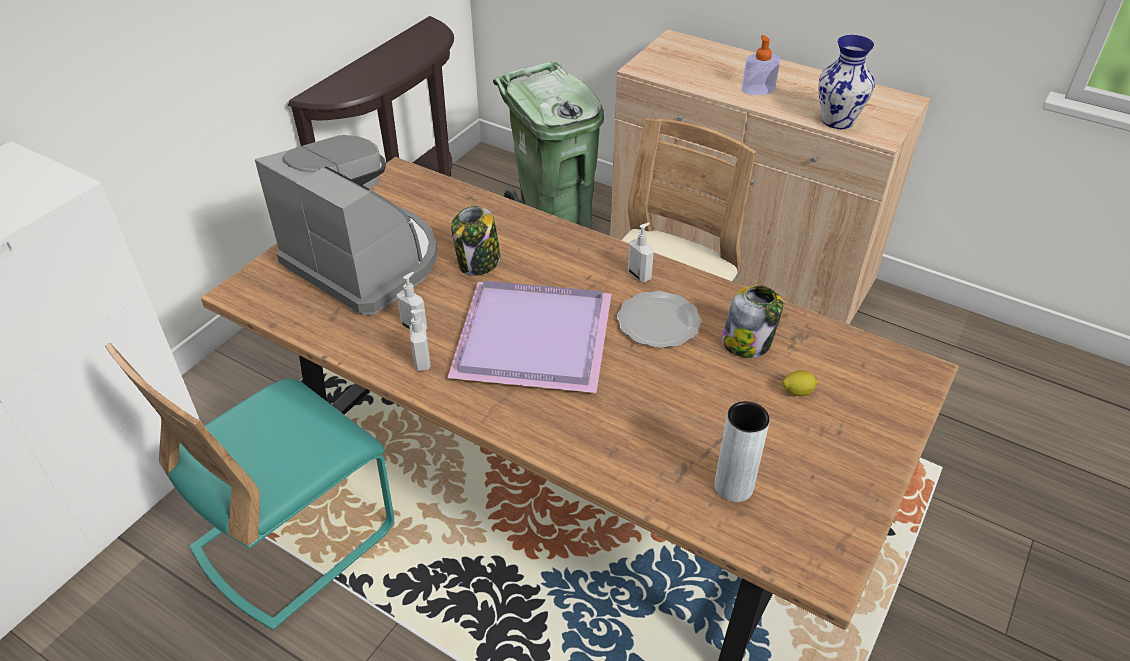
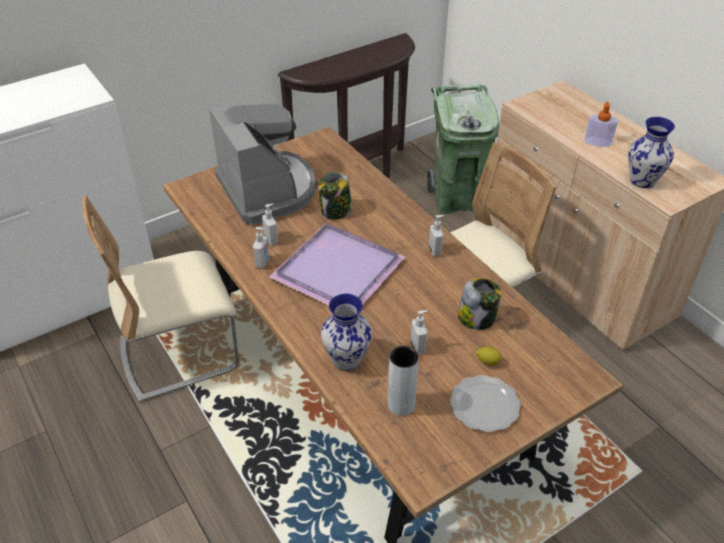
camera: 25 degrees right, 0 degrees up
(294, 538) = (179, 353): turquoise chair -> beige chair
(623, 453) = (346, 359): none -> vase
(659, 321) = (427, 285): plate -> plate (485, 405)
(703, 403) = (418, 347): none -> soap dispenser

